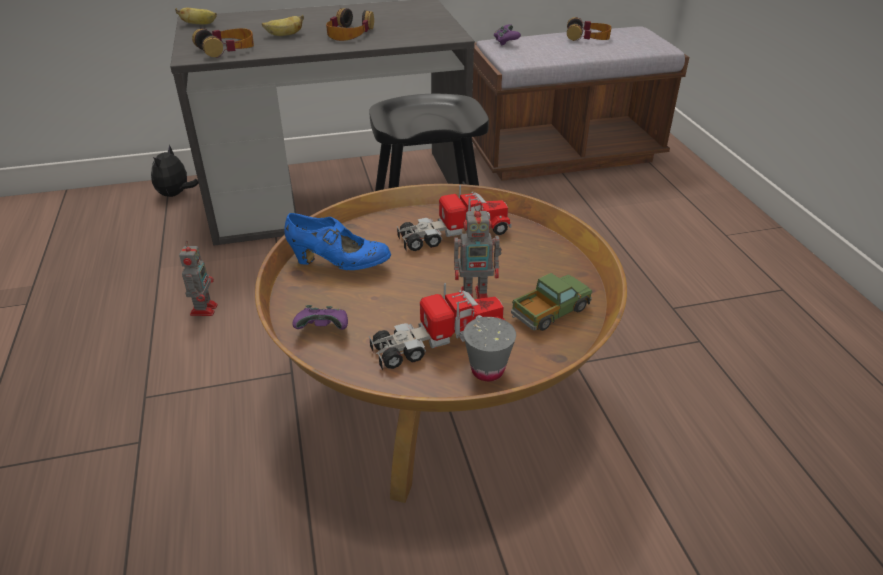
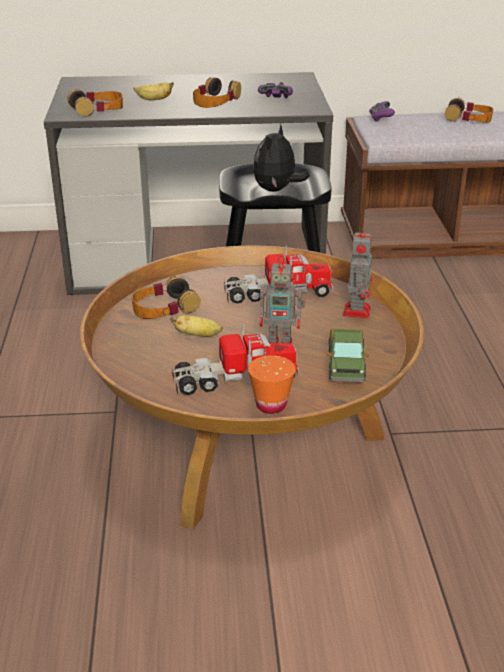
camera: 10 degrees right, 5 degrees down
(176, 194) = (41, 246): plush toy -> plush toy (276, 190)
(200, 24) = (79, 85): banana -> banana (198, 335)
(204, 308) = (47, 349): toy robot -> toy robot (357, 311)
(323, 329) = (136, 358): purple game controller -> purple game controller (276, 99)
(339, 264) = (164, 308): blue shoe -> headphones
(487, 370) = (271, 405): grey cup -> orange cup
(550, 312) = (346, 365): toy truck -> toy truck turned 120 degrees clockwise

